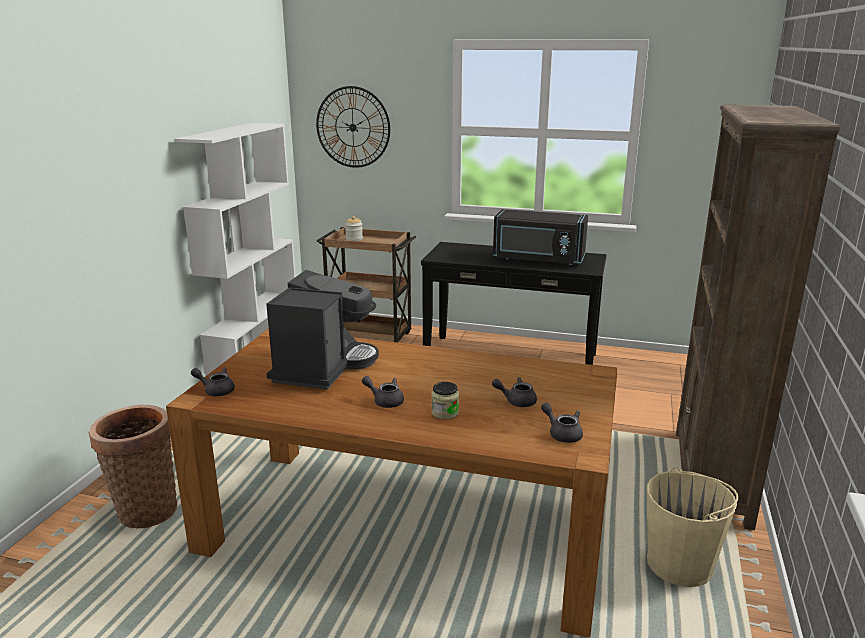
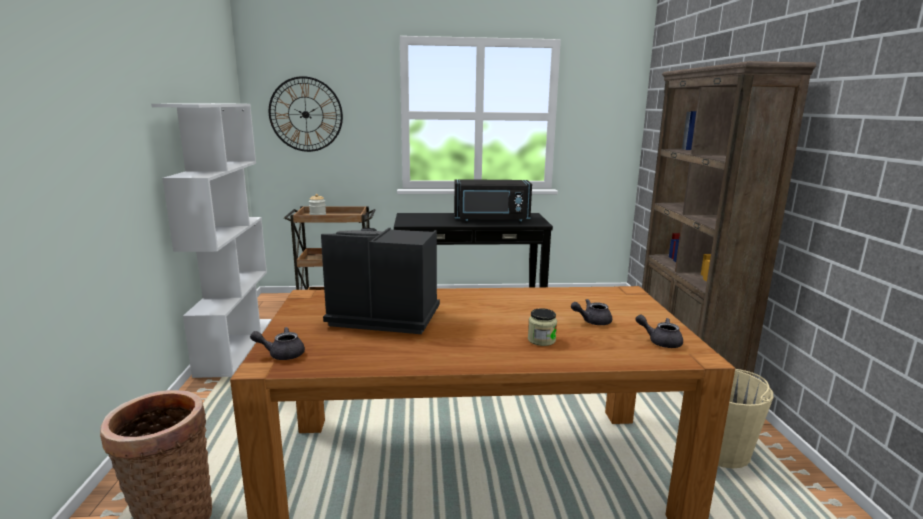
camera: 20 degrees left, 5 degrees down
(323, 367) = (382, 317): coffee machine -> coffee machine turned 75 degrees counterclockwise
(385, 401) = (474, 338): grey teapot -> none

